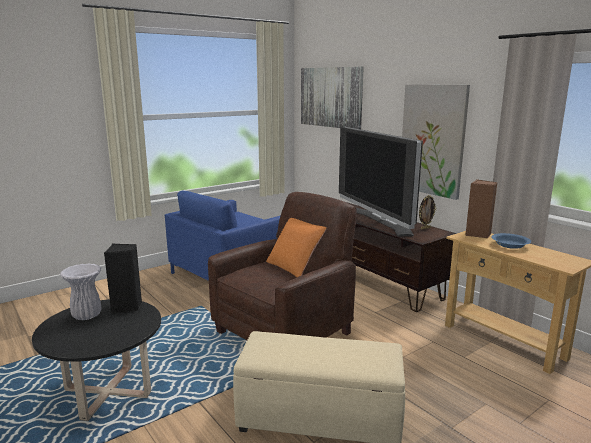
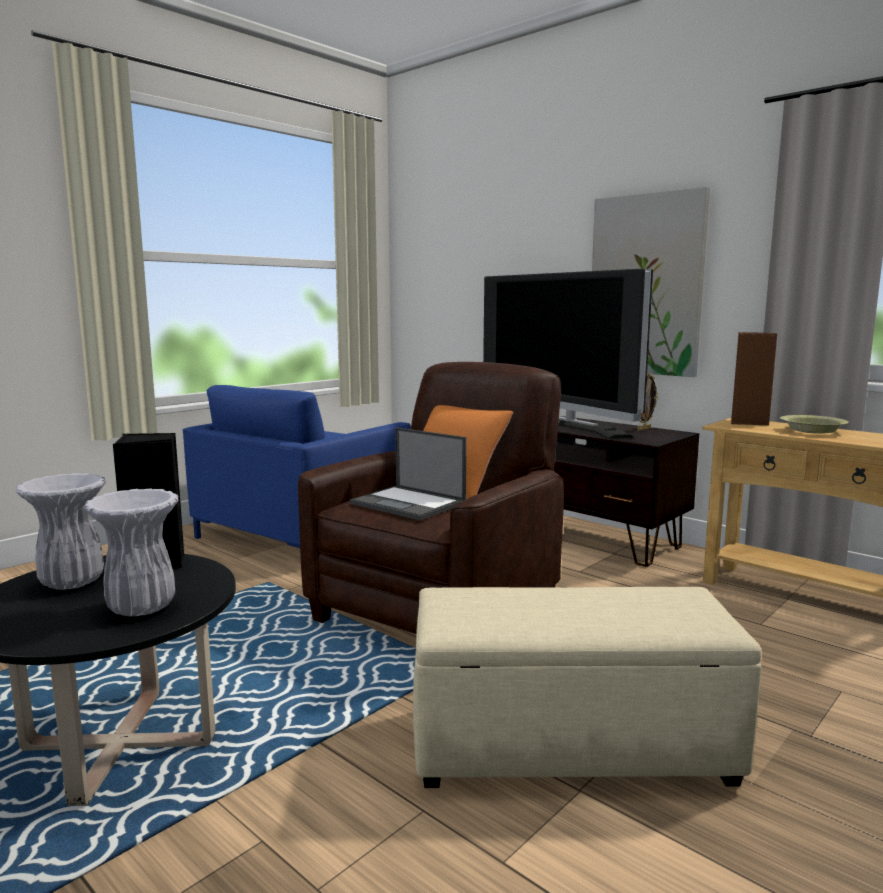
camera: 10 degrees left, 5 degrees down
(112, 334) = (141, 608): none -> white vase
(265, 277) = (409, 504): none -> laptop
(330, 97) = (457, 237): picture -> none
(509, 245) = (812, 431): blue bowl -> yellow bowl

